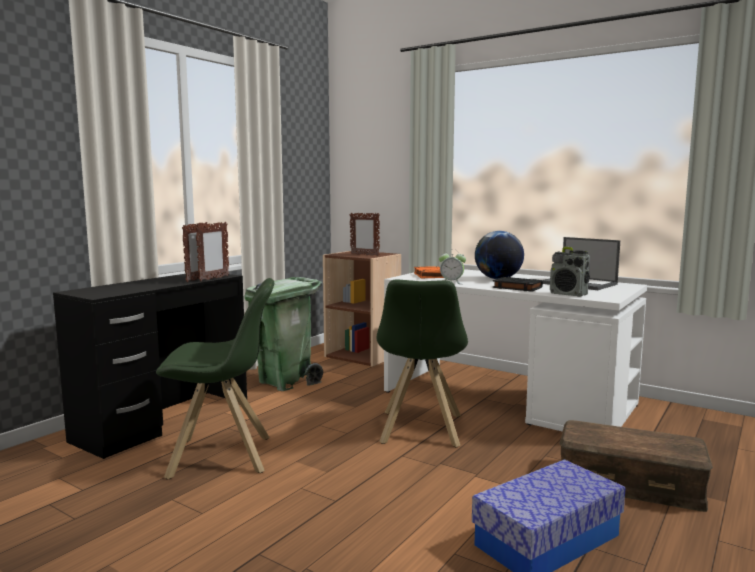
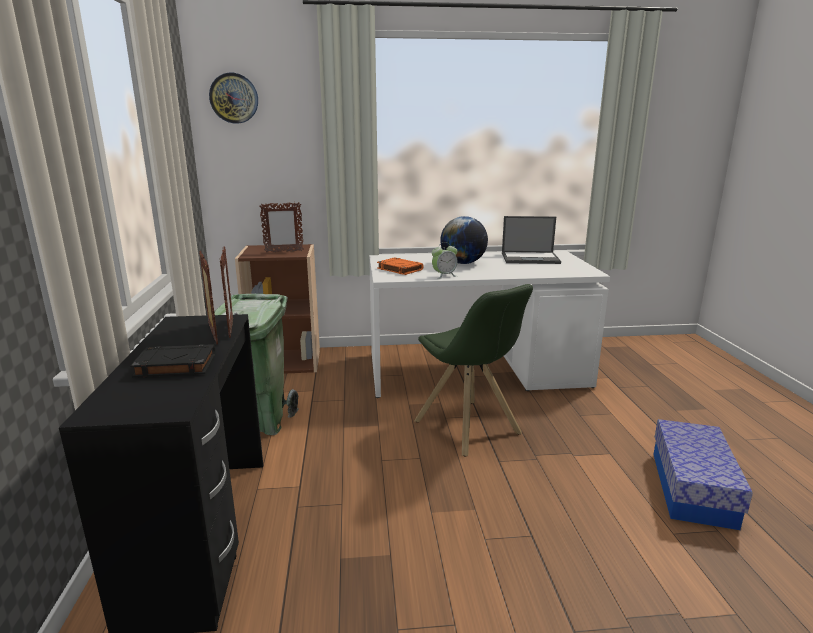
camera: 40 degrees left, 10 degrees up
(222, 456) = (354, 545): green chair -> none
(356, 131) = (234, 98): none -> wall clock
(516, 287) = (506, 272): black book -> black book (175, 366)
(568, 294) = (559, 273): radio -> none
(629, 482) = (651, 416): brown storage box -> none

